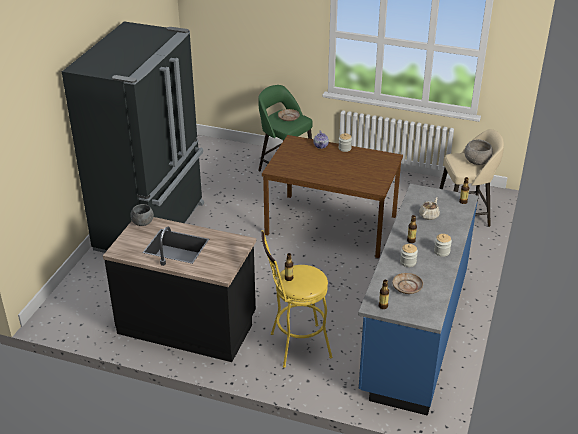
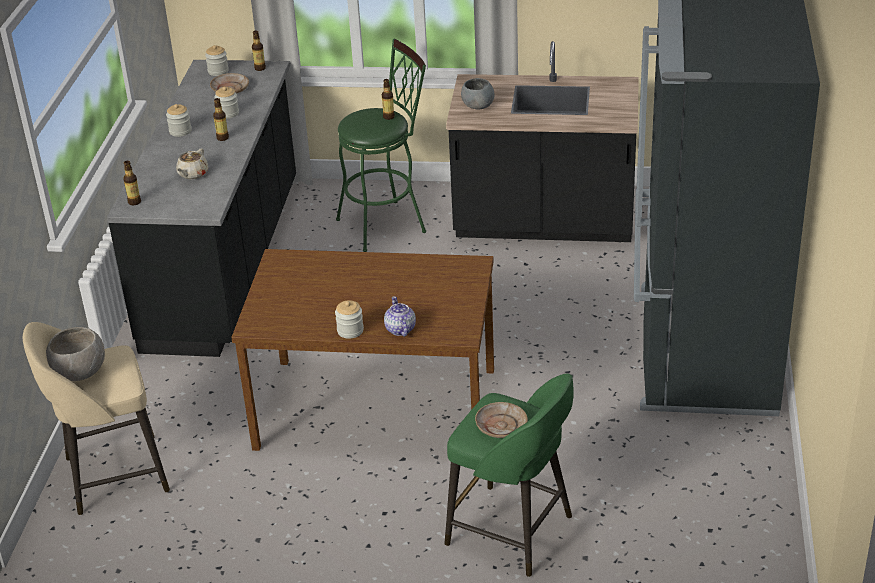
camera: 170 degrees right, 0 degrees up
(142, 223) = (618, 117): grey bowl -> grey bowl (478, 106)
(295, 346) = (388, 223): yellow stool -> green stool
(413, 332) = (226, 264): blue counter -> black counter
(418, 309) = (218, 71): none -> jar

